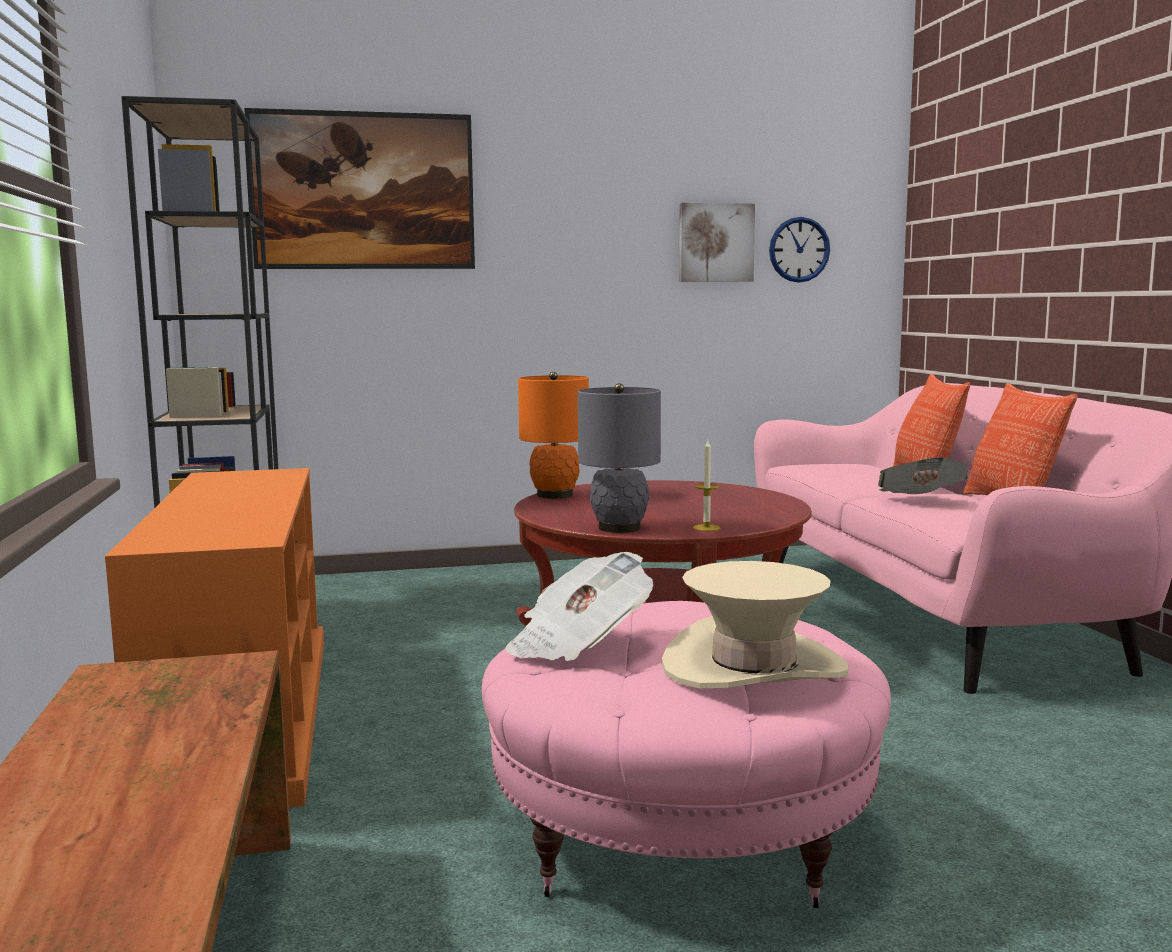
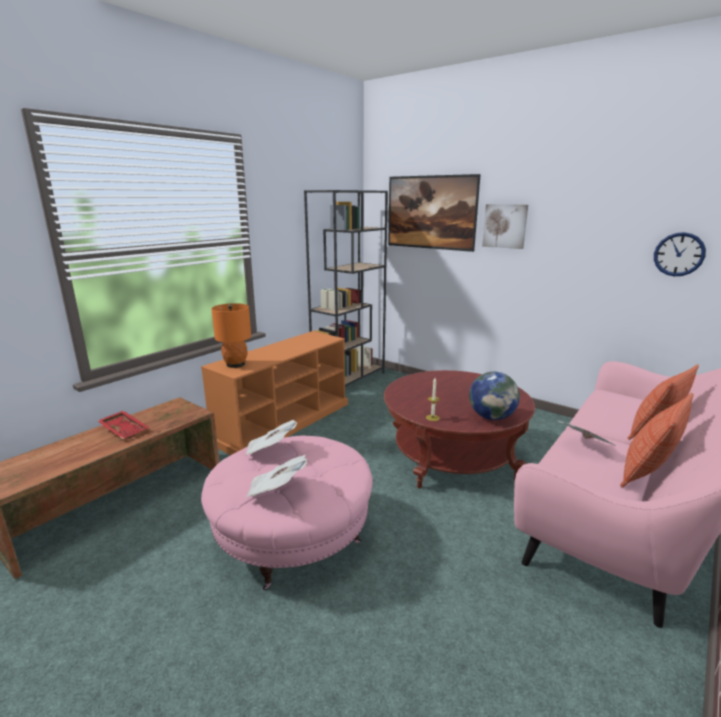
camera: 50 degrees right, 10 degrees up
(121, 752) = (125, 430): none -> red tray
(554, 495) = (434, 374): orange table lamp -> orange table lamp (235, 364)
(619, 528) = (403, 403): grey table lamp -> none
(715, 243) = (614, 246): picture -> picture (505, 226)
(754, 667) = (276, 490): beige hat -> newspaper
(765, 508) = (491, 417): none -> globe

